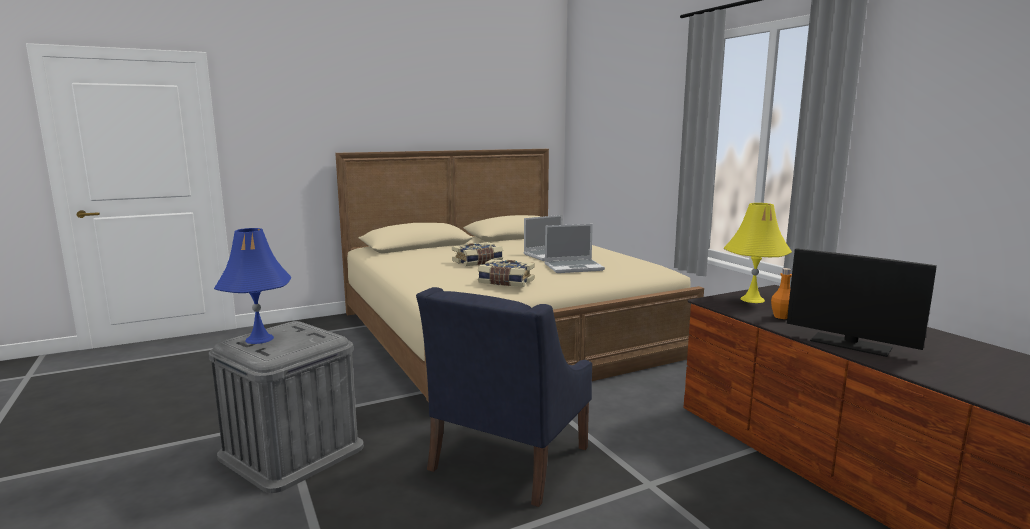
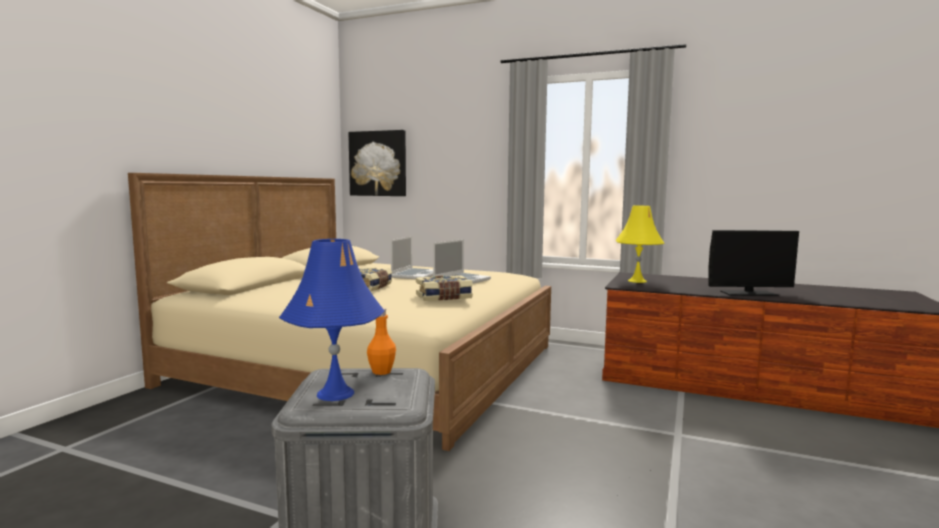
camera: 40 degrees left, 5 degrees down
(508, 459) = (569, 456): blue armchair -> none
(588, 133) = (378, 163): none -> picture
(781, 317) = (679, 287): orange bottle -> orange bottle (381, 371)

